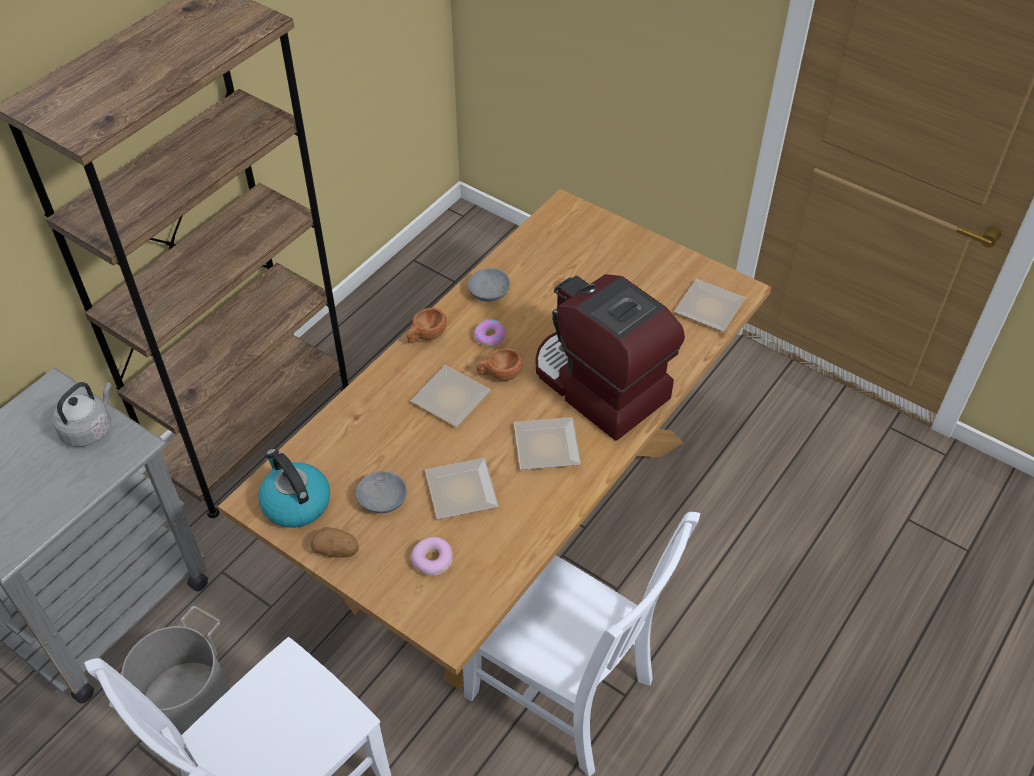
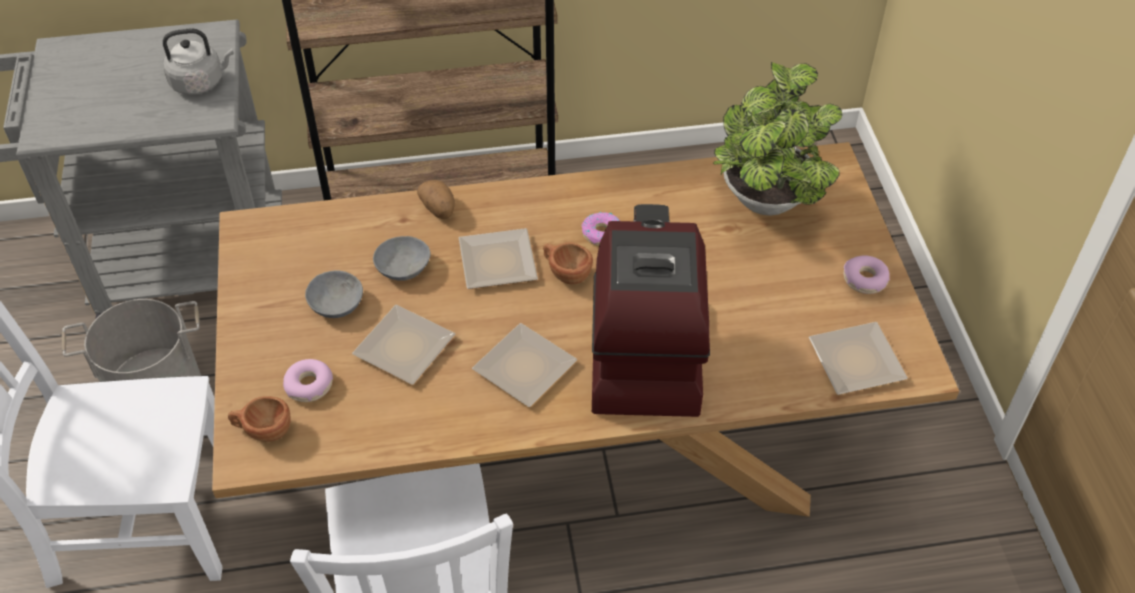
camera: 45 degrees right, 0 degrees up
(295, 502) = (272, 253): kettle -> none
(337, 550) = (253, 316): potato -> potato (439, 209)
(426, 336) = (546, 193): brown cup -> brown cup (263, 431)
(488, 291) = (652, 192): grey bowl -> grey bowl (404, 266)
(559, 255) = (765, 204): none -> potted plant
(661, 261) = (865, 280): none -> donut

